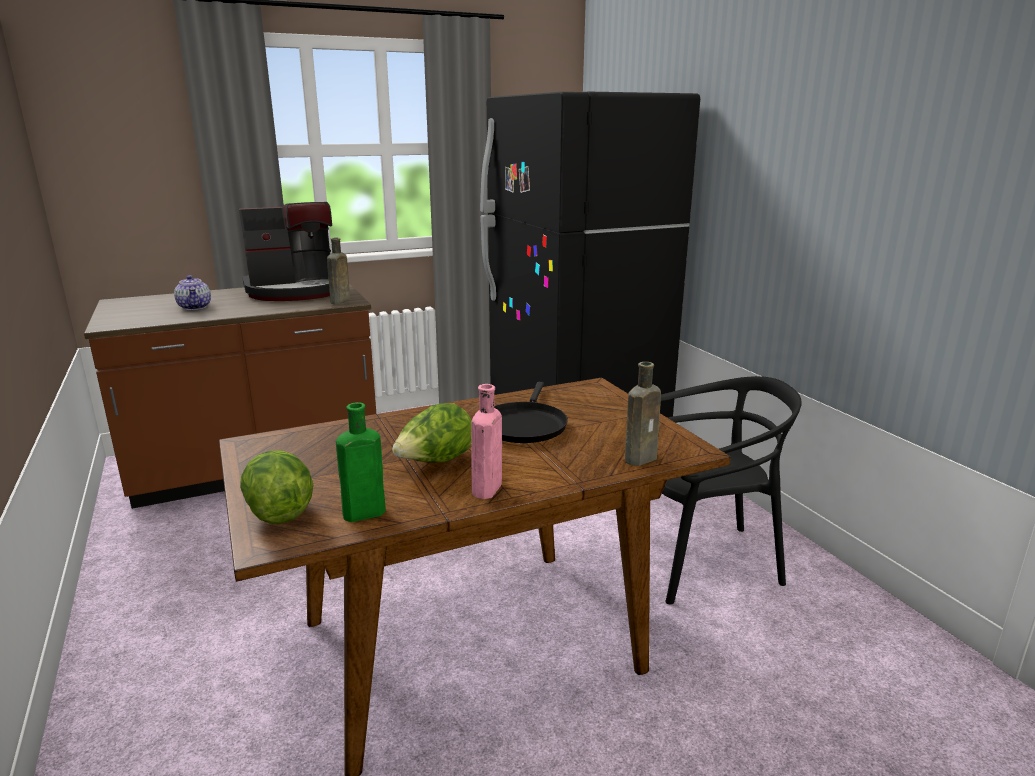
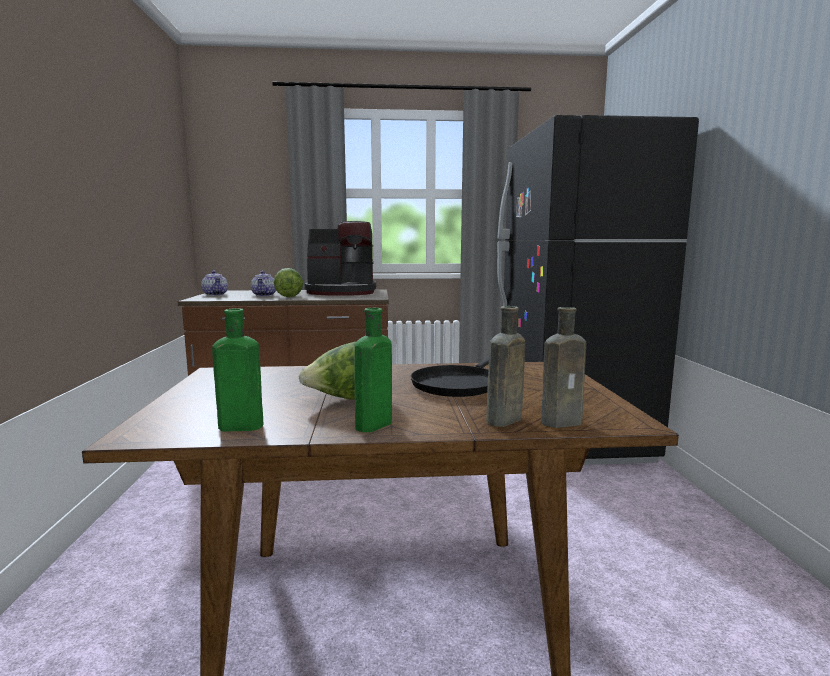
camera: 20 degrees right, 10 degrees down
(120, 311) = (215, 294): none -> teapot
(279, 511) = (176, 415): lettuce -> lettuce (289, 296)
(339, 302) = (366, 297): brown bottle -> brown bottle (502, 421)
(486, 490) = (371, 426): pink bottle -> green bottle
(702, 560) = (674, 579): black chair -> none

